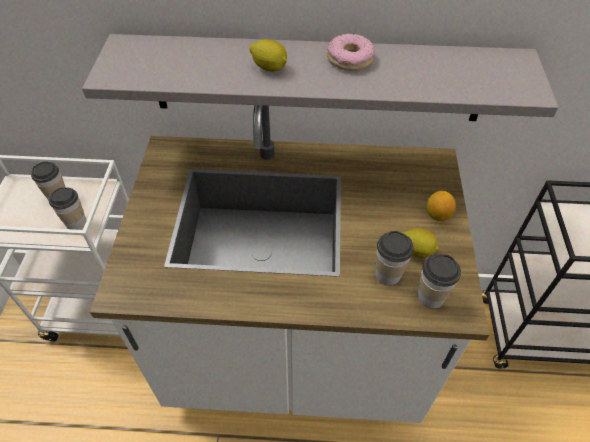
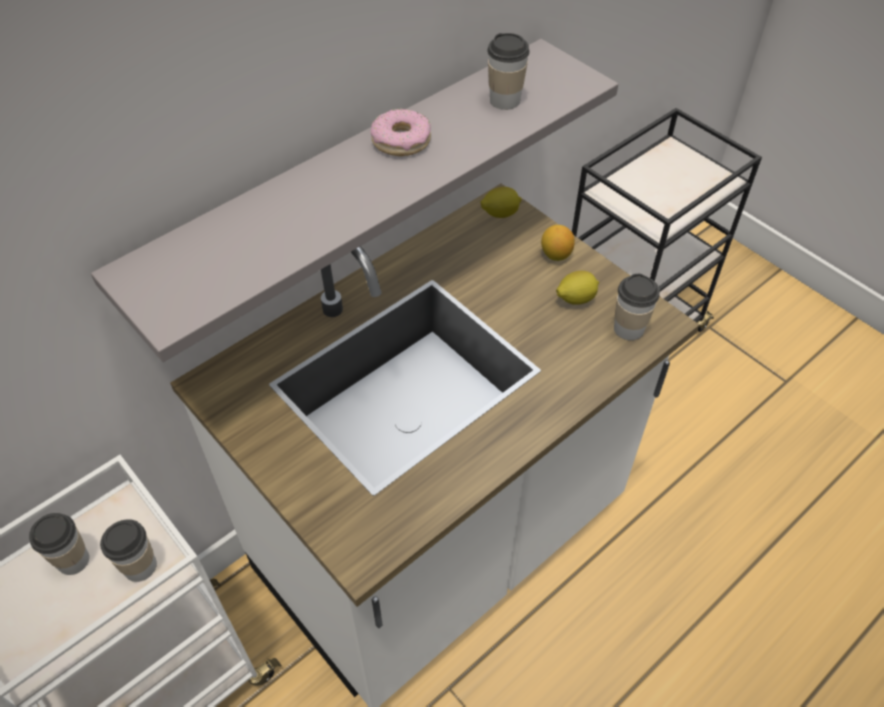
camera: 45 degrees left, 0 degrees up
(269, 68) = (337, 197): lemon -> lemon (500, 214)
(388, 274) = (577, 337): cup -> cup (505, 100)

